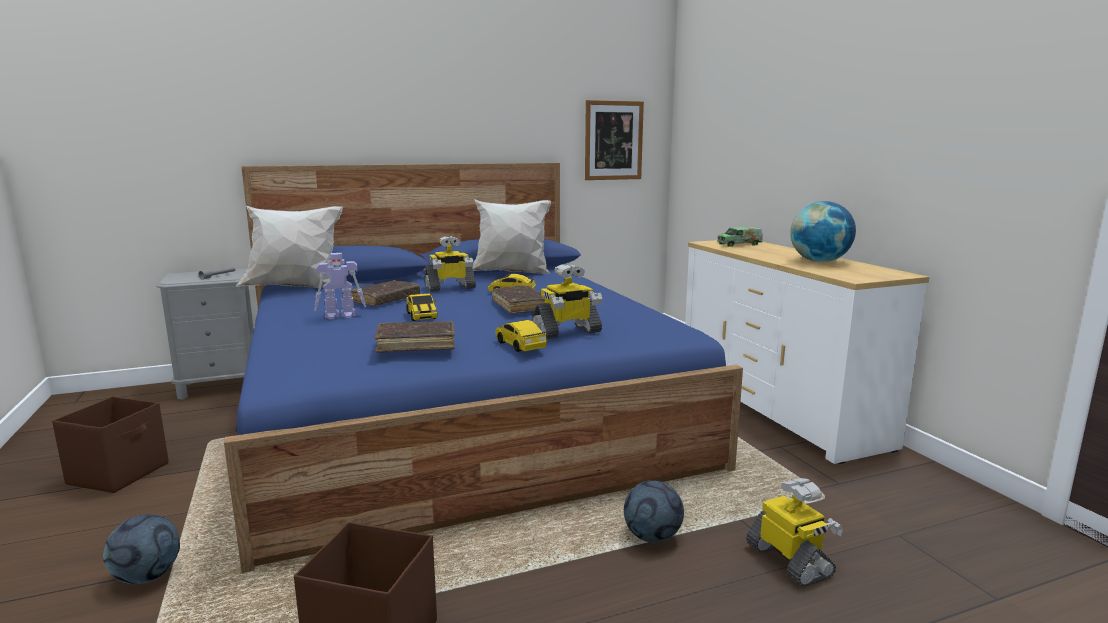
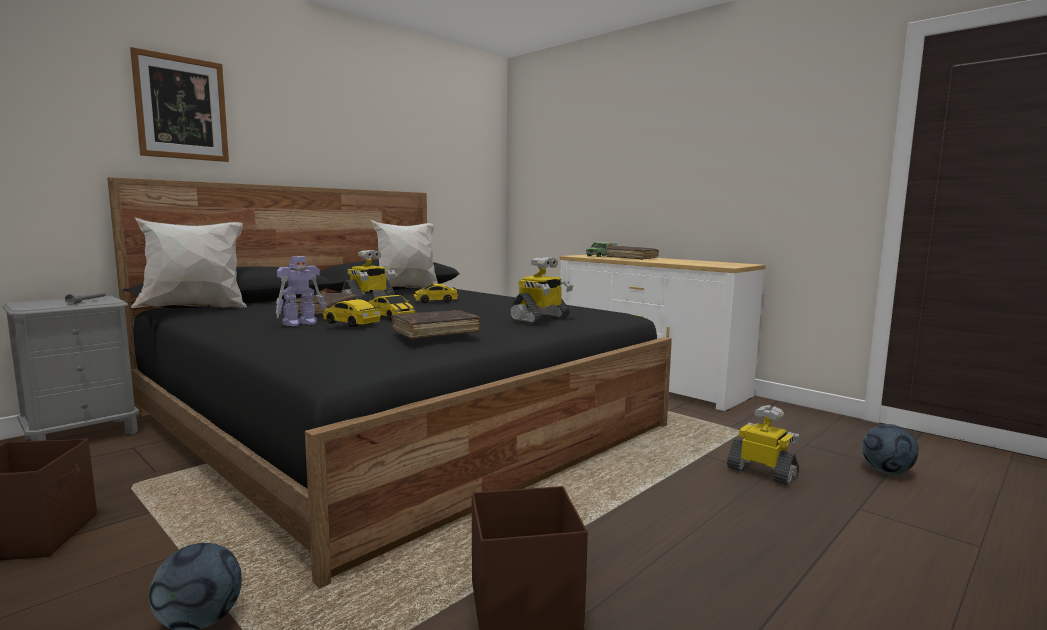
camera: 25 degrees left, 5 degrees down
(459, 412) = (396, 420): blue bed -> black bed
(520, 306) = (463, 308): brown book -> brown book (632, 258)
(520, 345) = (518, 329): toy car -> toy car (351, 323)
(613, 140) = (465, 176): picture -> picture (181, 108)
(652, 537) = (659, 477): football -> football (887, 471)
(819, 261) = (681, 261): globe -> none

